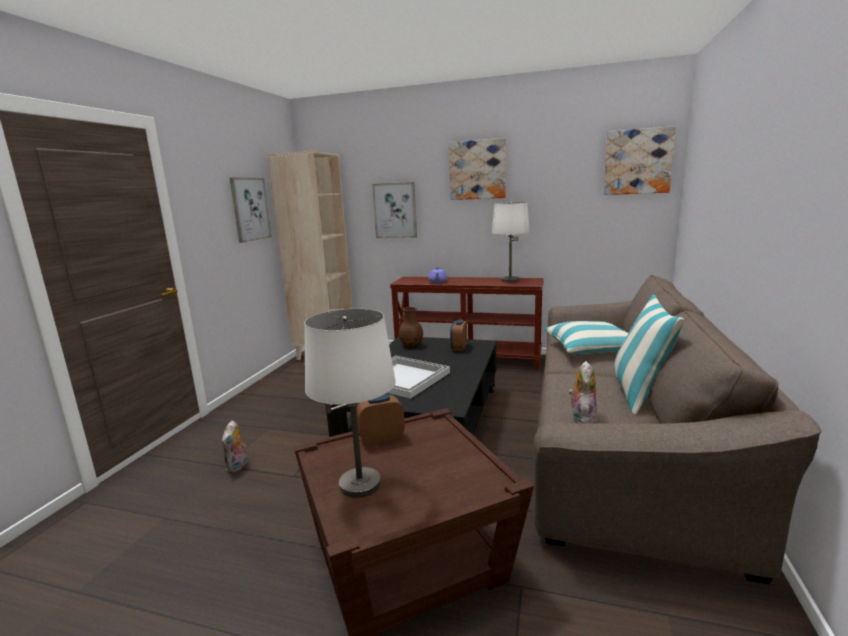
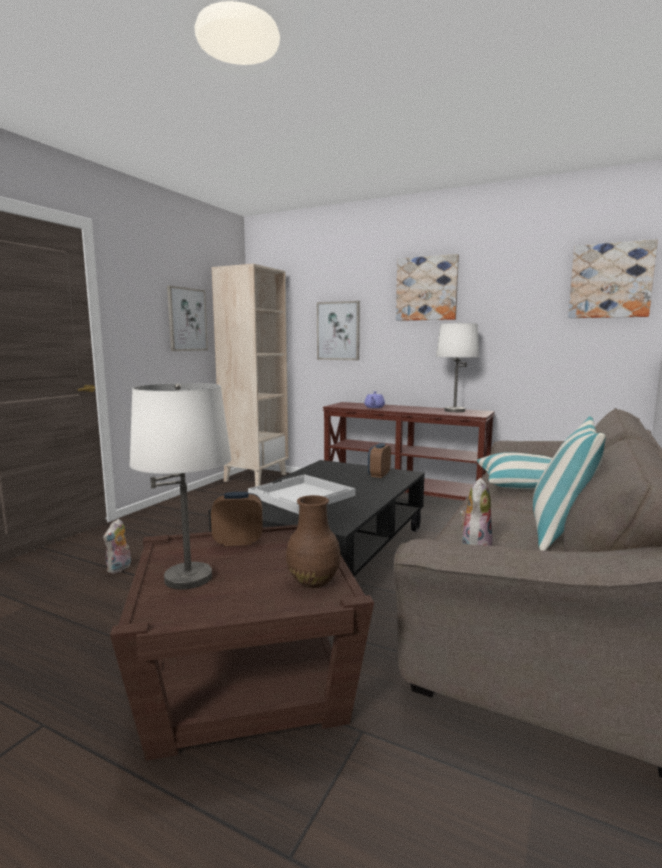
camera: 10 degrees right, 5 degrees down
(412, 345) = (329, 468): brown vase -> brown vase (314, 581)

